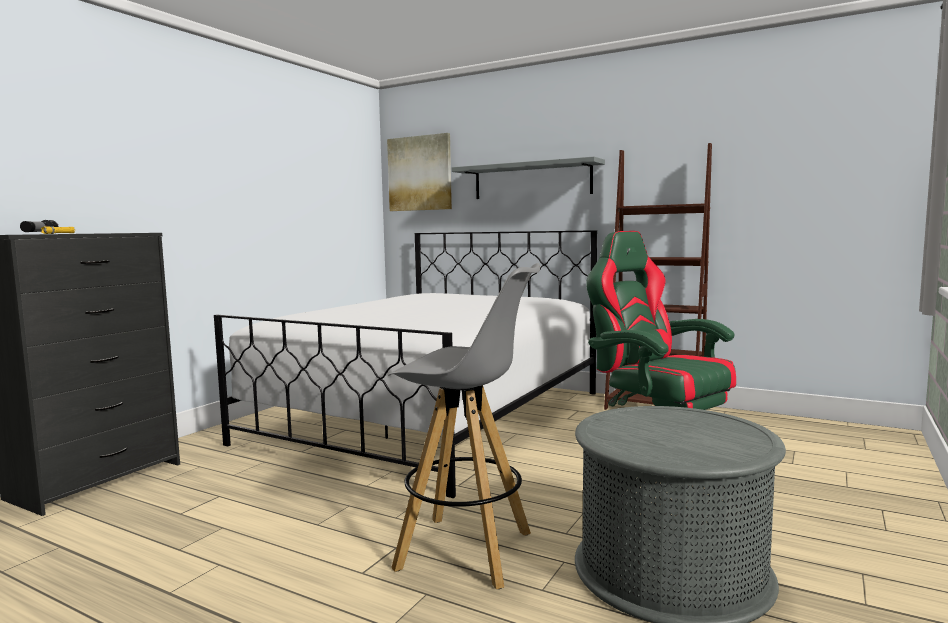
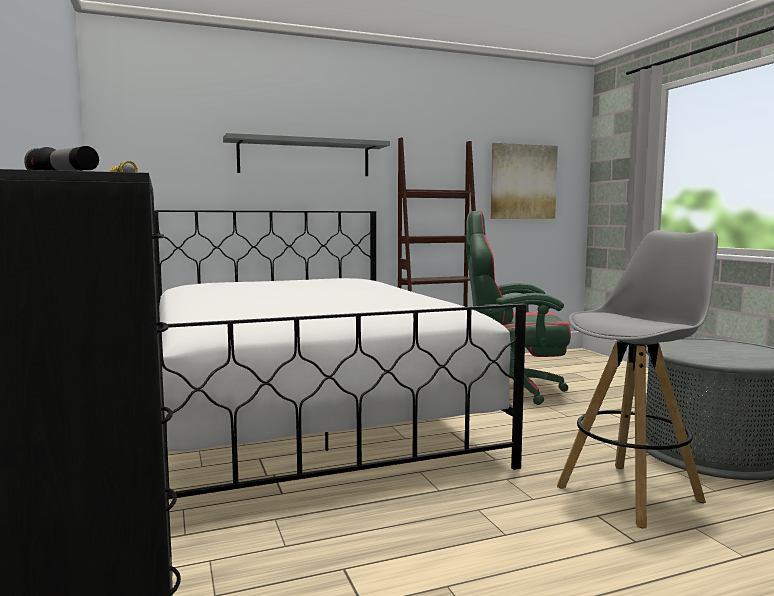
camera: 50 degrees left, 0 degrees up
(420, 173) = (152, 135): picture -> picture (523, 182)

